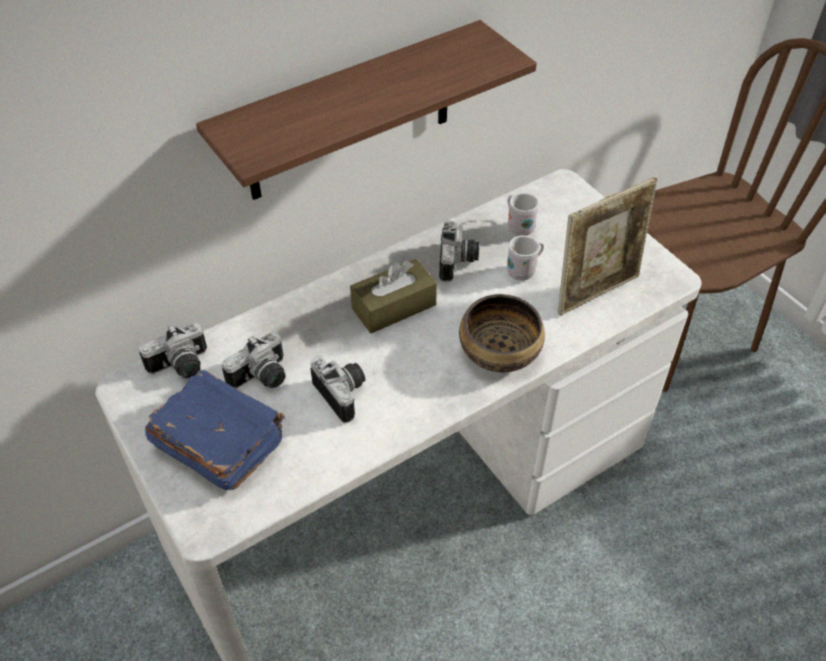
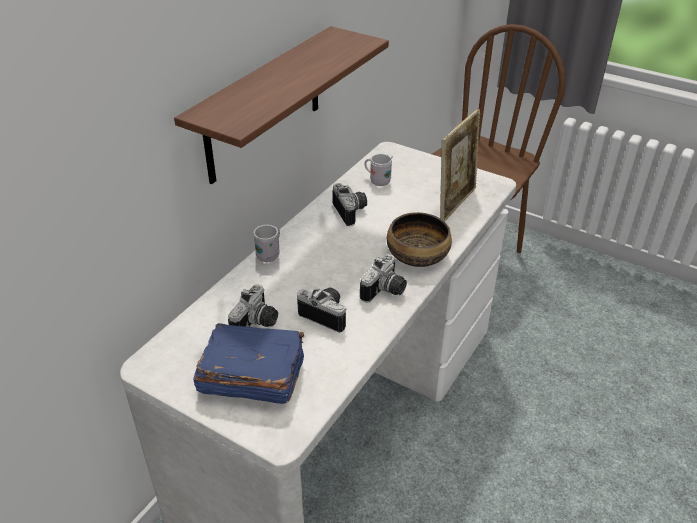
camera: 25 degrees left, 10 degrees down
(181, 367) = (186, 337): camera -> camera (385, 291)
(394, 306) = (325, 250): brown tissue box -> none
(524, 270) = (400, 205): white mug -> white mug (270, 254)

